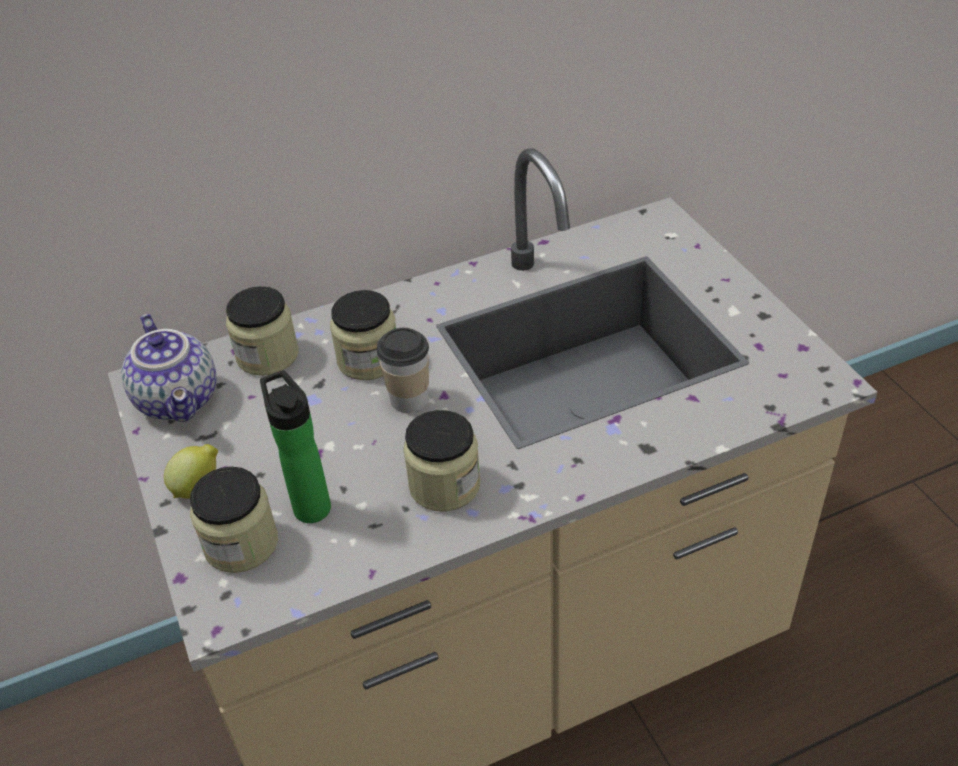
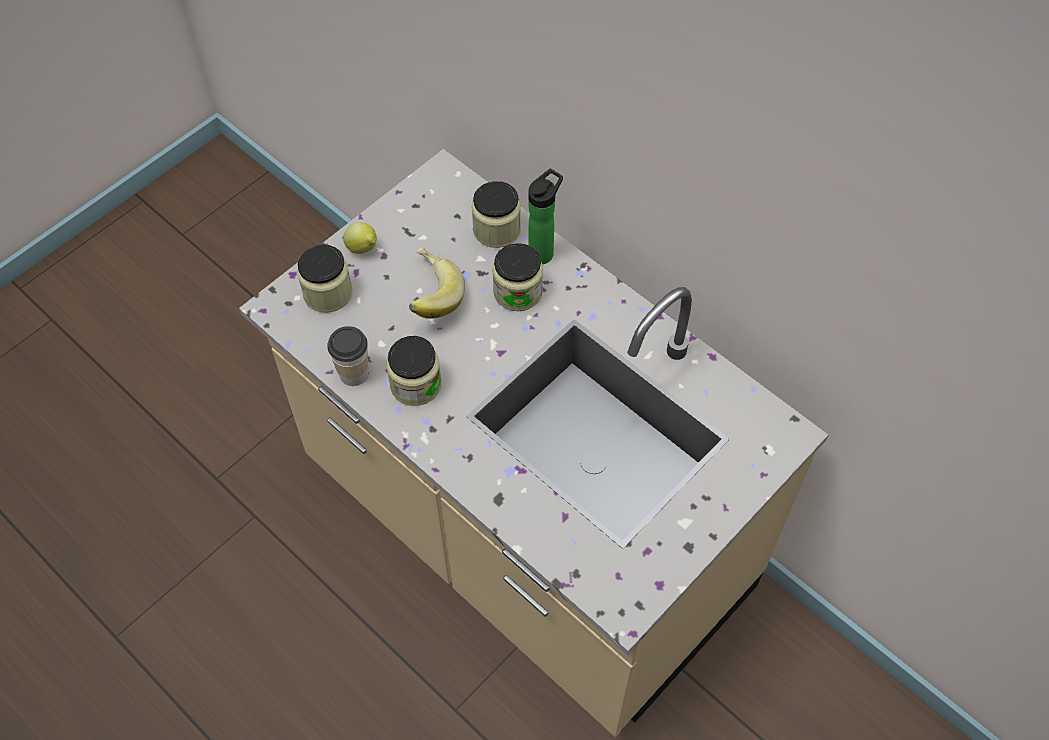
camera: 65 degrees right, 15 degrees up
(180, 400) = (434, 201): teapot -> none
(310, 504) = (371, 315): bottle -> bottle (543, 252)
(320, 440) = (429, 296): none -> banana
(409, 400) = (487, 333): cup -> cup (354, 373)

